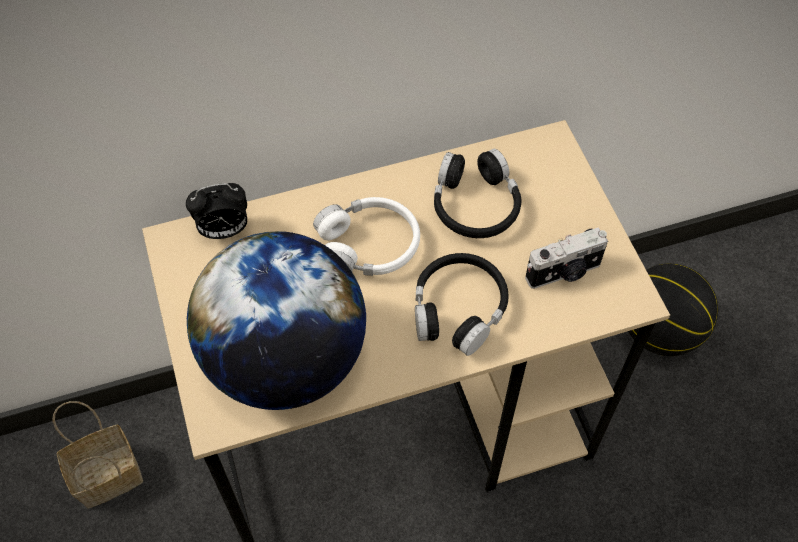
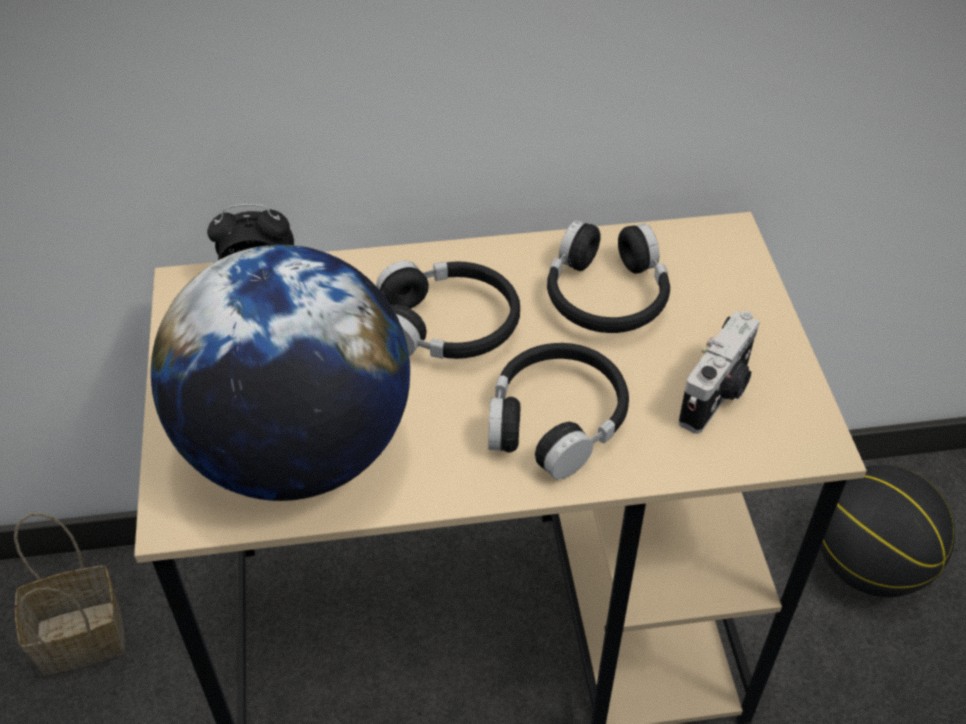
camera: 10 degrees right, 10 degrees down
(368, 246) = (447, 326): white headphones -> black headphones
(564, 273) = (717, 395): camera -> camera turned 45 degrees counterclockwise

